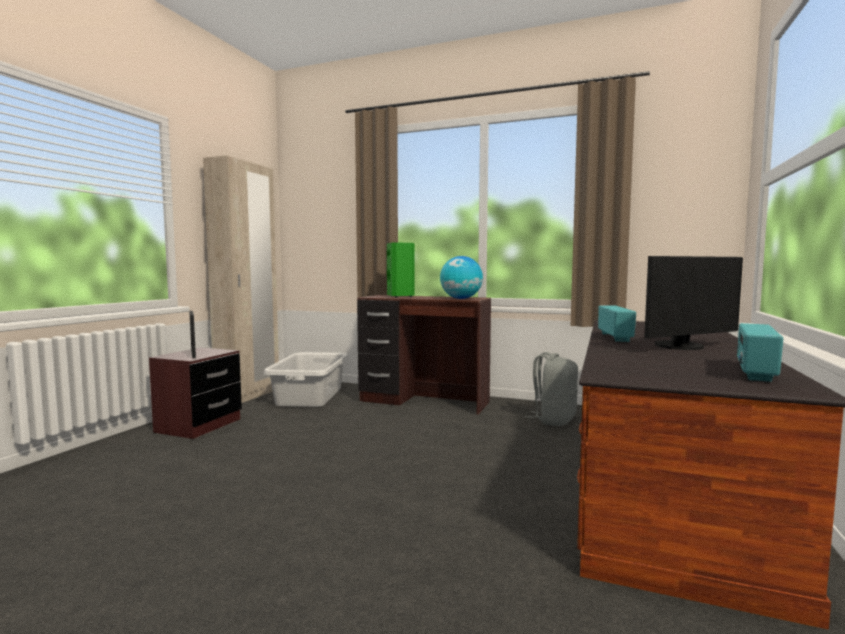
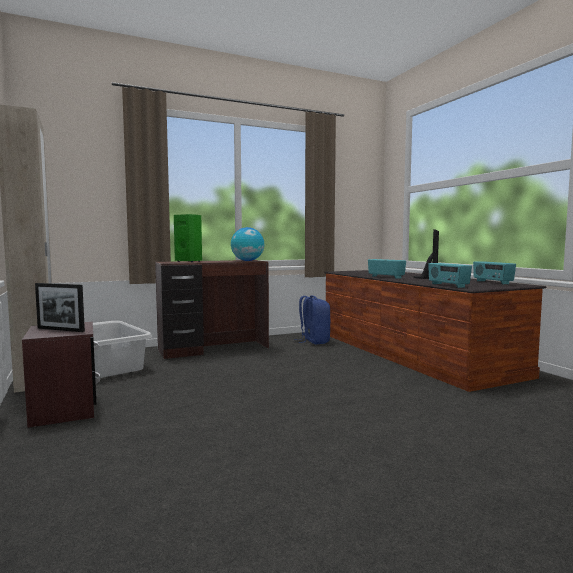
camera: 45 degrees left, 0 degrees up
(554, 420) = (313, 341): grey backpack -> blue backpack
(604, 365) = (447, 285): none -> radio

